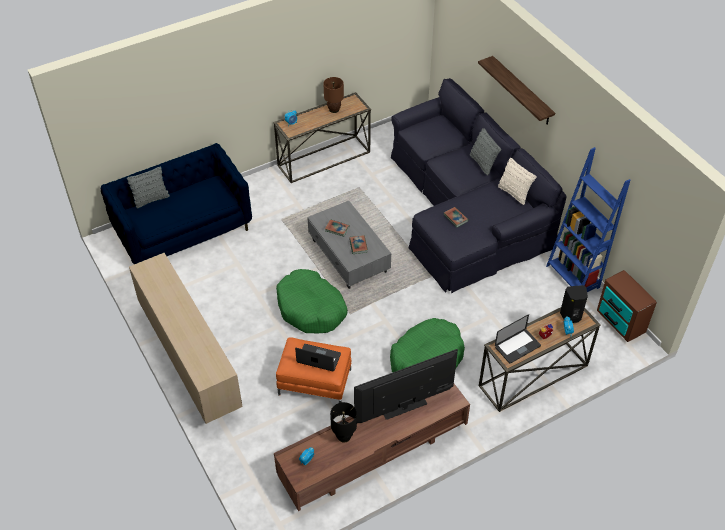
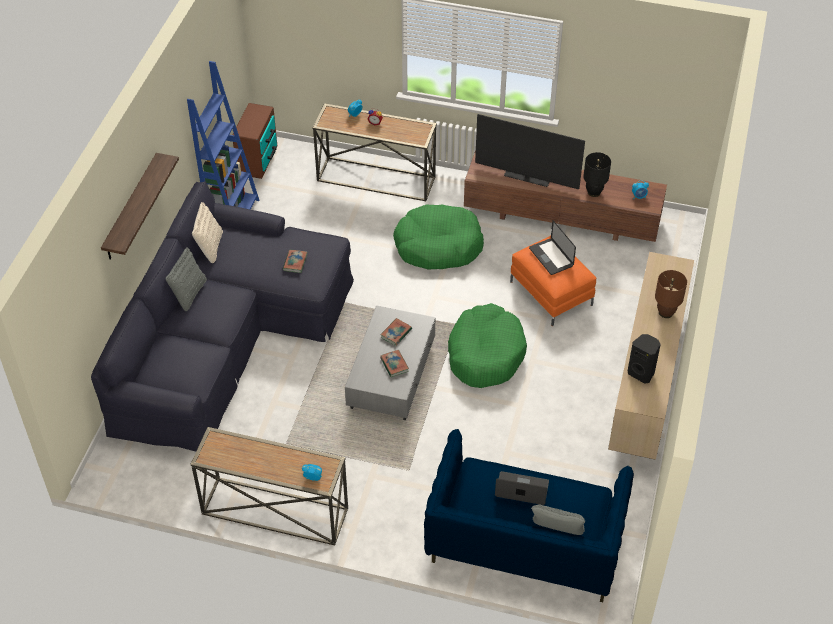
camera: 135 degrees left, 0 degrees up
(334, 109) = (245, 458): brown table lamp -> brown table lamp (665, 312)
(517, 346) = (405, 131): laptop -> laptop (522, 489)
(571, 316) = (336, 121): black speaker -> black speaker (641, 373)

